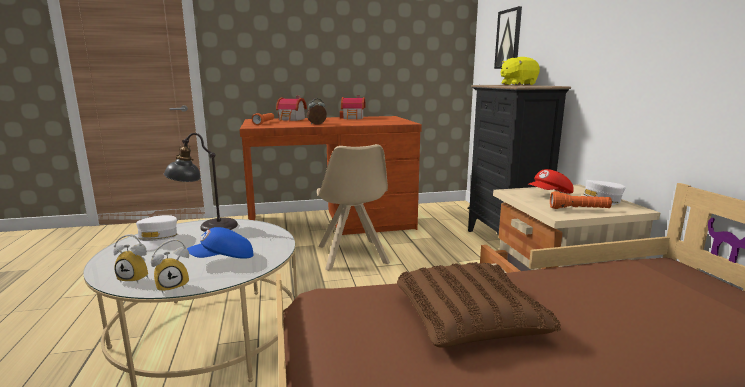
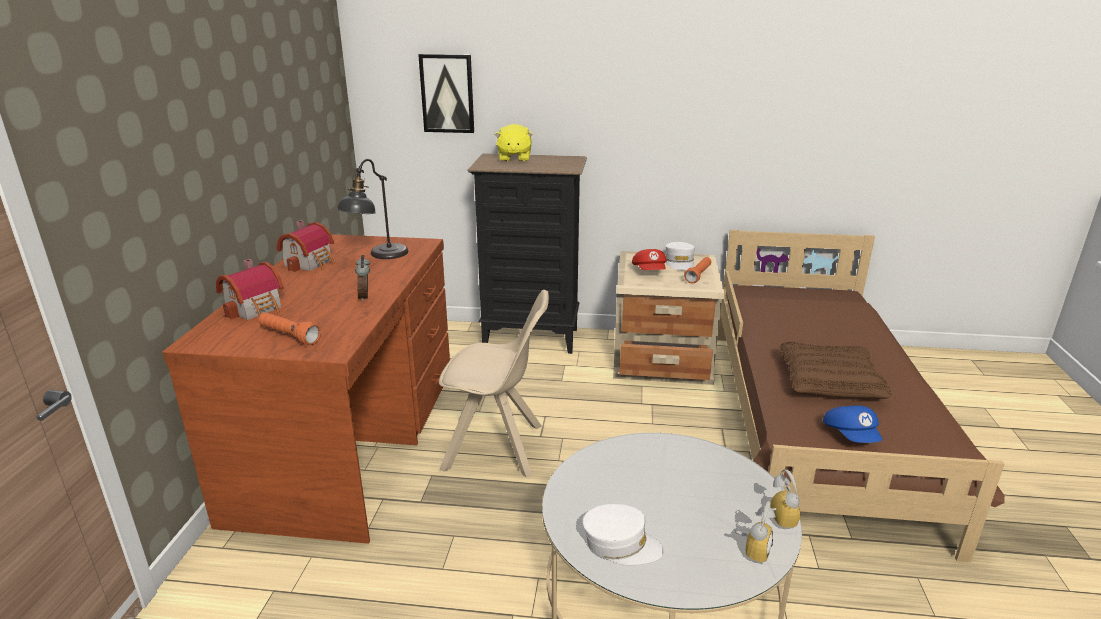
camera: 70 degrees left, 10 degrees up
(204, 225) = (573, 501): grey table lamp -> grey table lamp (378, 257)
(223, 260) = (709, 485): blue cap -> blue cap (851, 436)

